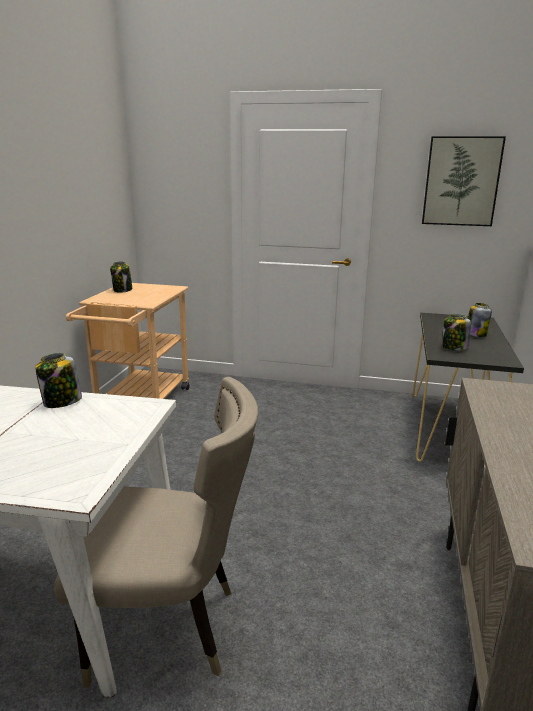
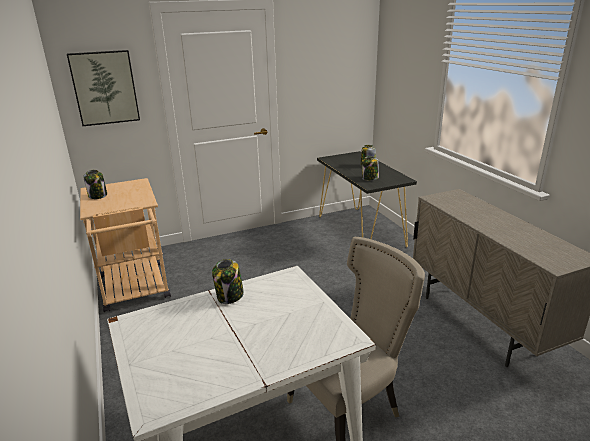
camera: 35 degrees left, 5 degrees up
(461, 181) = (331, 63): picture -> picture (105, 88)

